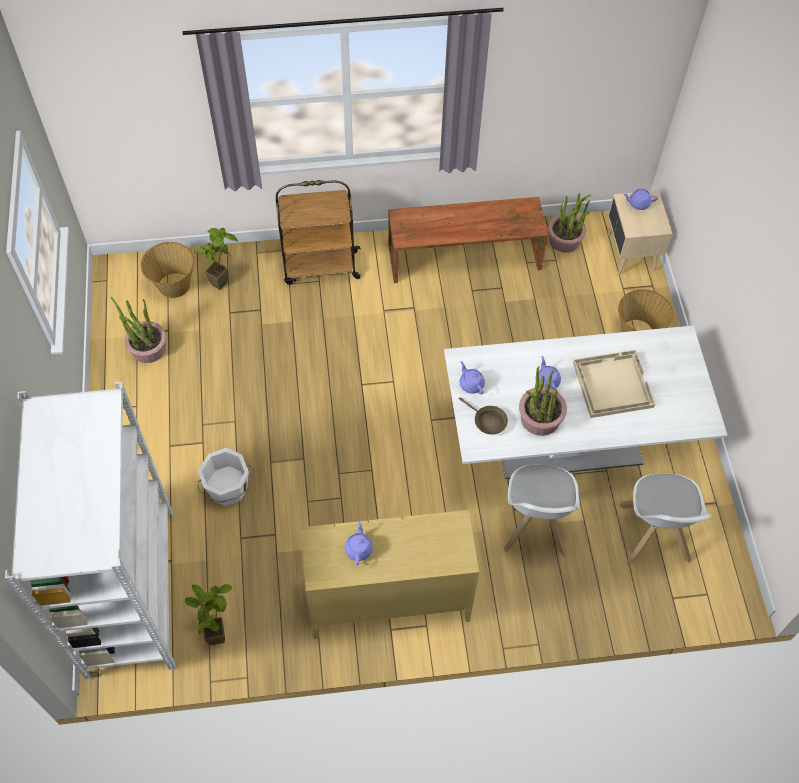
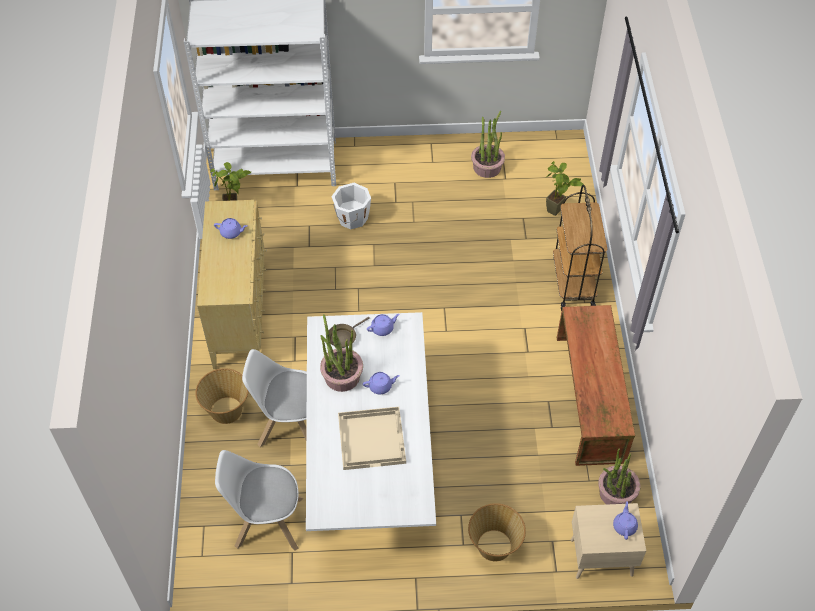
camera: 95 degrees right, 5 degrees down
(173, 285) = (552, 181): basket -> basket (226, 409)

